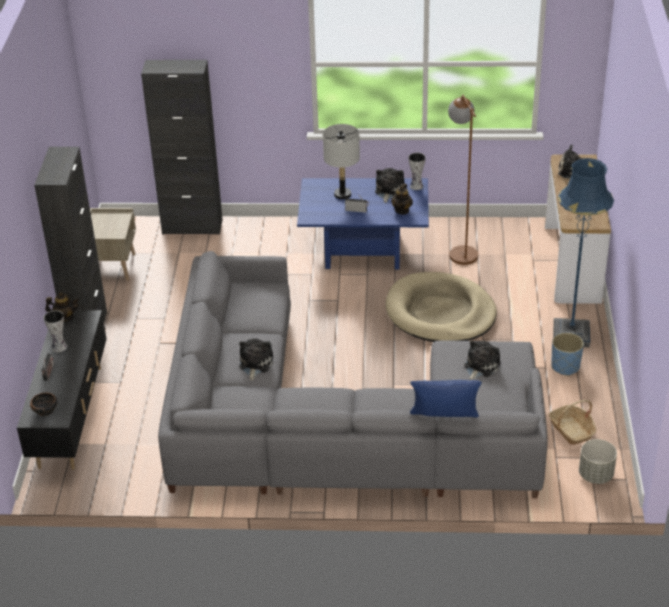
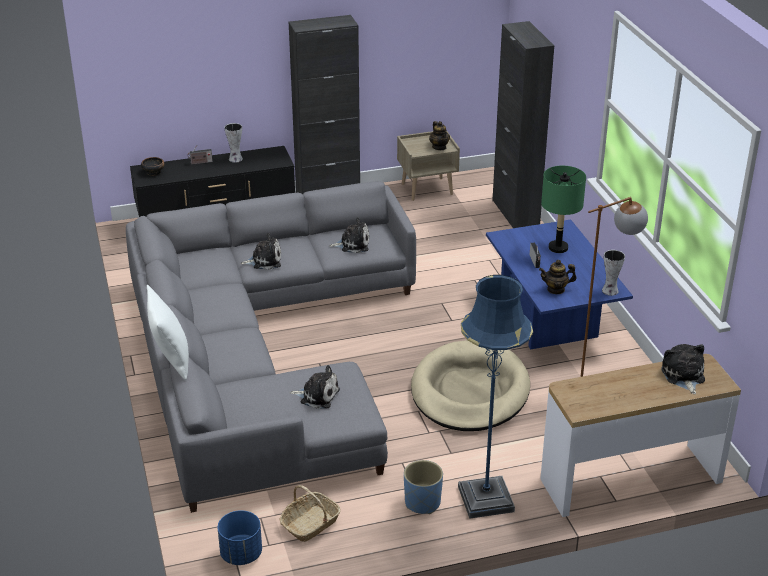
camera: 70 degrees right, 5 degrees down
(65, 317) = (276, 152): teapot -> teapot (439, 147)
(342, 194) = (558, 248): grey table lamp -> green table lamp
(388, 191) = (587, 274): plush toy -> plush toy (352, 244)
(444, 422) = (171, 359): blue pillow -> white pillow
(596, 475) = (241, 554): grey planter -> blue planter

